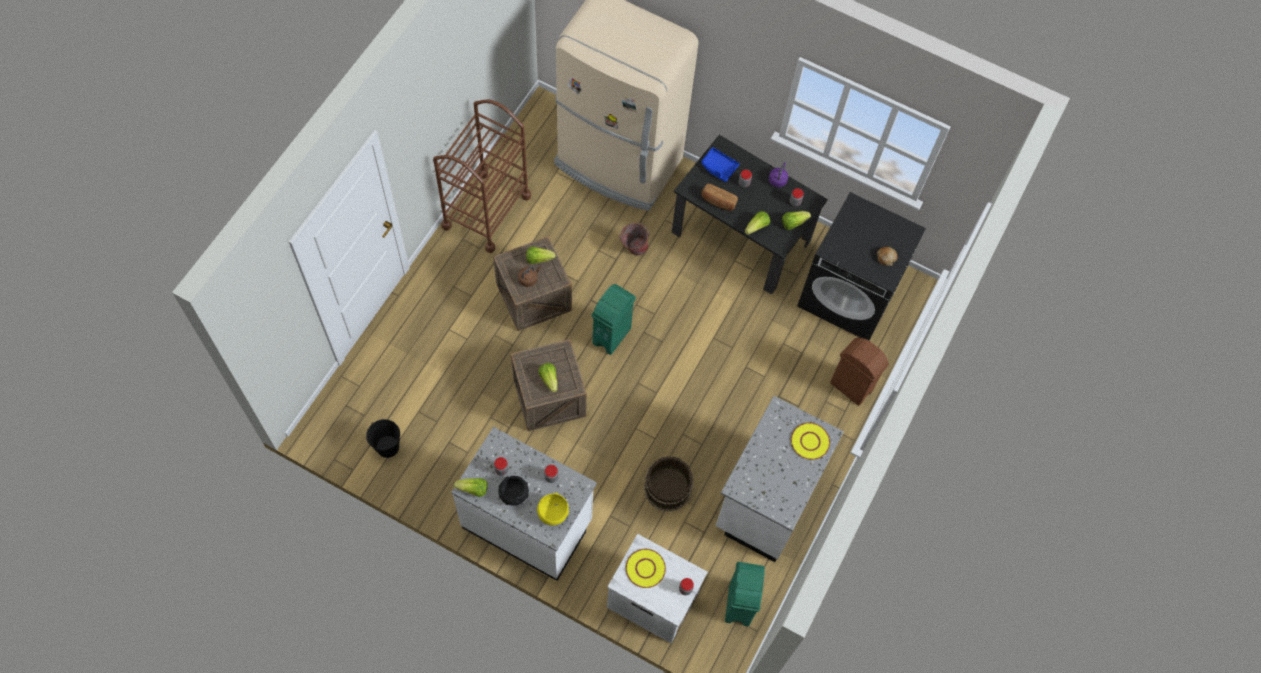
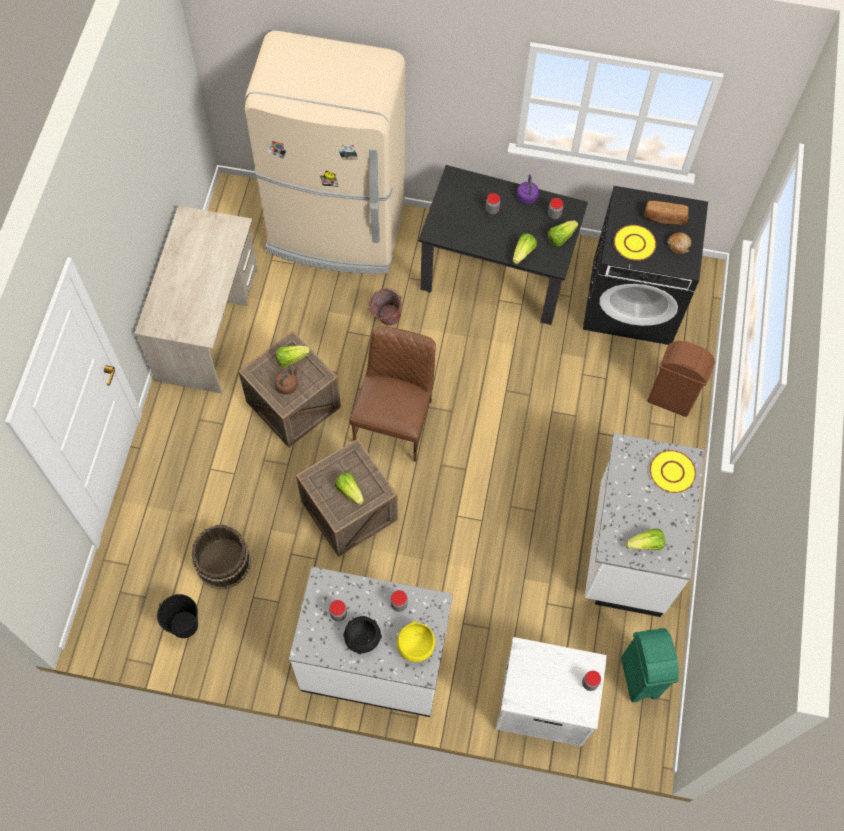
camera: 15 degrees left, 0 degrees up
(473, 489) = (313, 648): lettuce -> lettuce (646, 544)
(486, 211) = (208, 325): brown cart -> beige desk
(612, 336) = (395, 421): green trash can -> brown chair
(645, 568) = (537, 674): yellow plate -> yellow plate (634, 243)
(667, 488) = (514, 571): brown bucket -> brown bucket (222, 562)
(718, 167) = (458, 200): blue tray -> none
(718, 201) = (471, 238): bread -> bread (664, 218)

